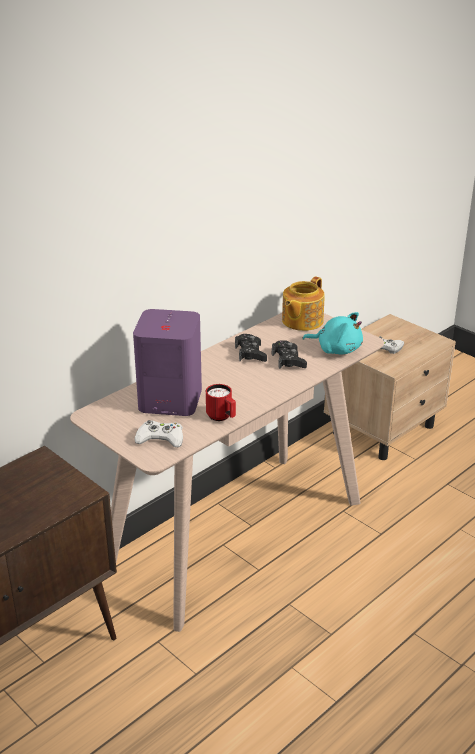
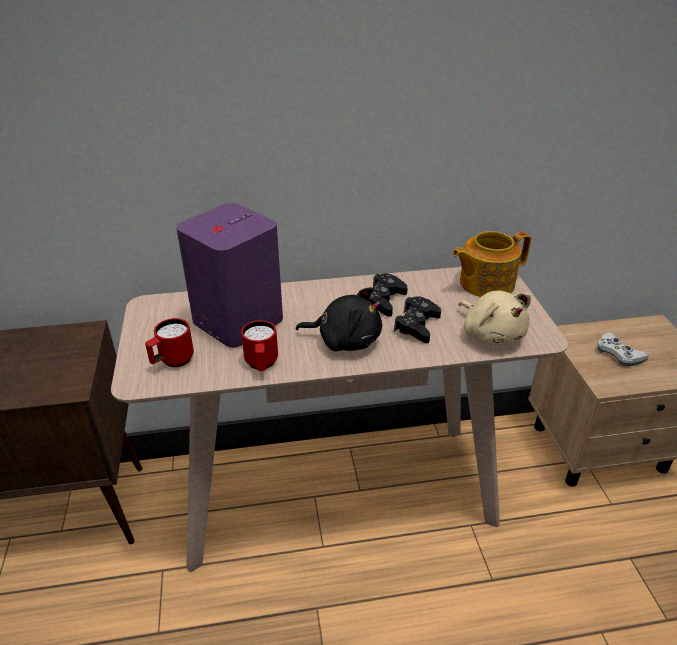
camera: 35 degrees right, 5 degrees up
(160, 438) = (172, 362): white game controller -> red mug
(255, 384) = (345, 340): none -> black plush toy
(336, 349) = (491, 334): turquoise plush toy -> beige plush toy

